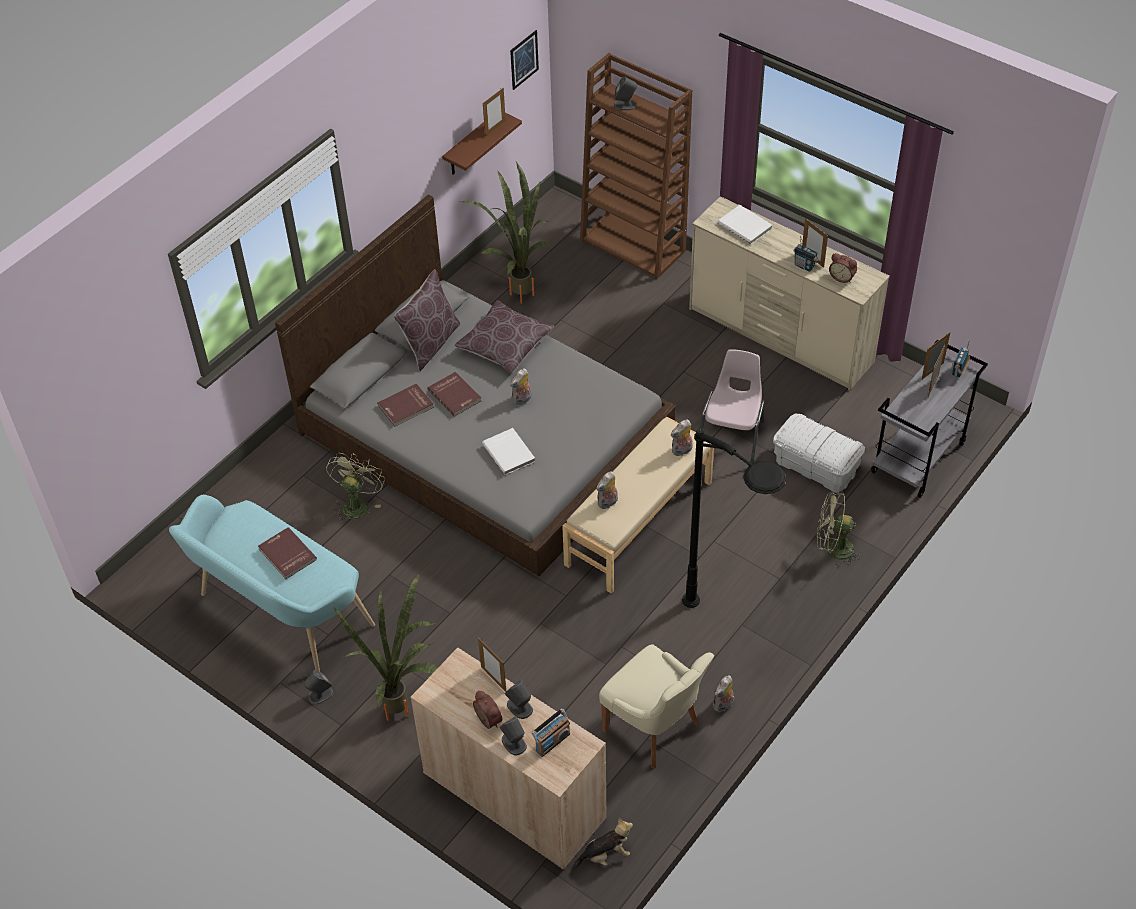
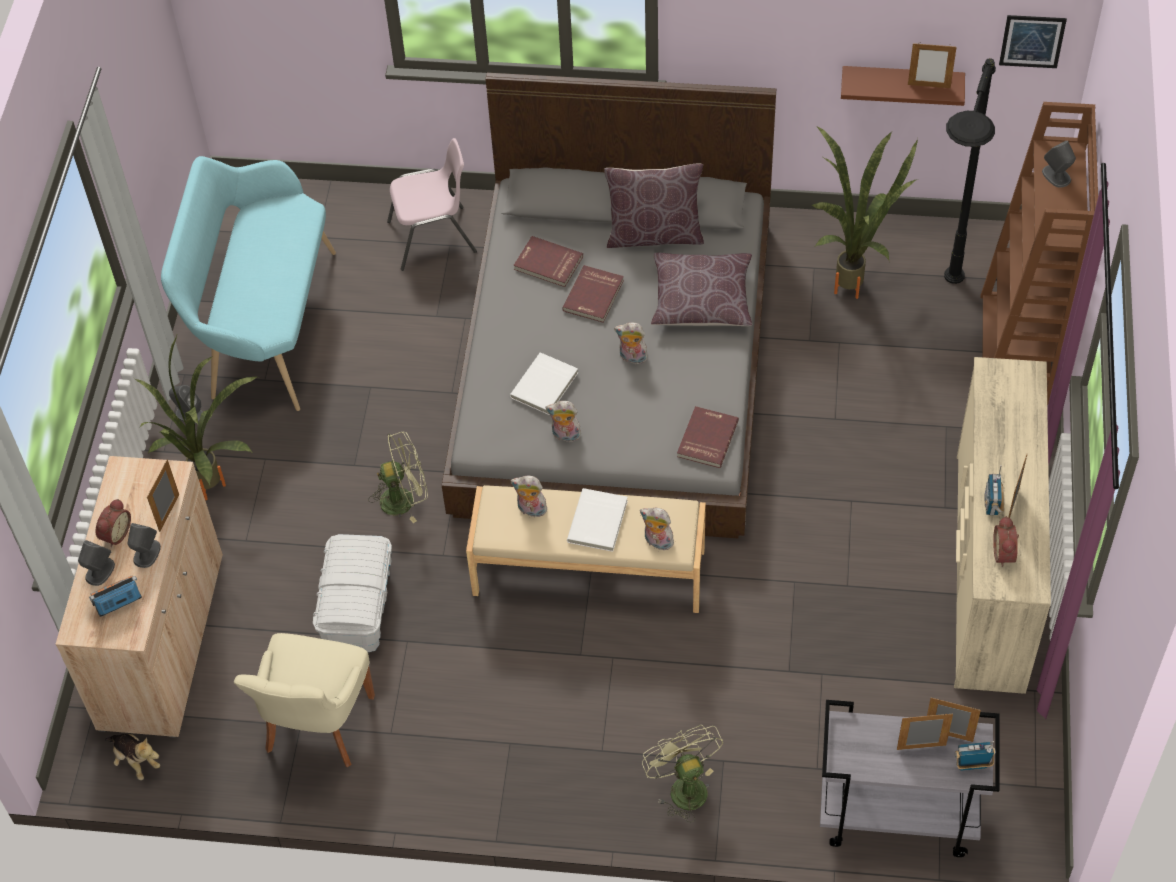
camera: 60 degrees right, 5 degrees up
(286, 555) = (271, 274): red book -> red book (706, 438)
(357, 504) = (443, 309): green fan -> green fan (404, 498)
(552, 742) = (119, 603): radio -> radio turned 135 degrees clockwise
(723, 705) = (387, 778): plush toy -> plush toy (565, 436)
(730, 635) = (488, 739): black floor lamp -> black floor lamp (940, 325)
(732, 438) = (782, 601): pink chair -> pink chair (433, 238)
(745, 226) = (1014, 411): white book -> white book (599, 521)
(815, 466) = (801, 708): white storage box -> white storage box (357, 607)

